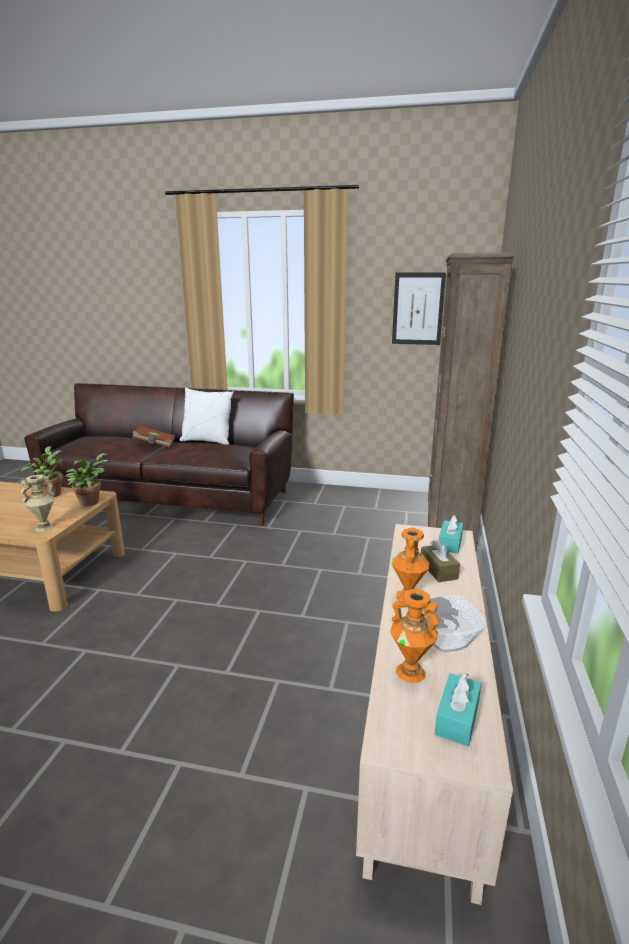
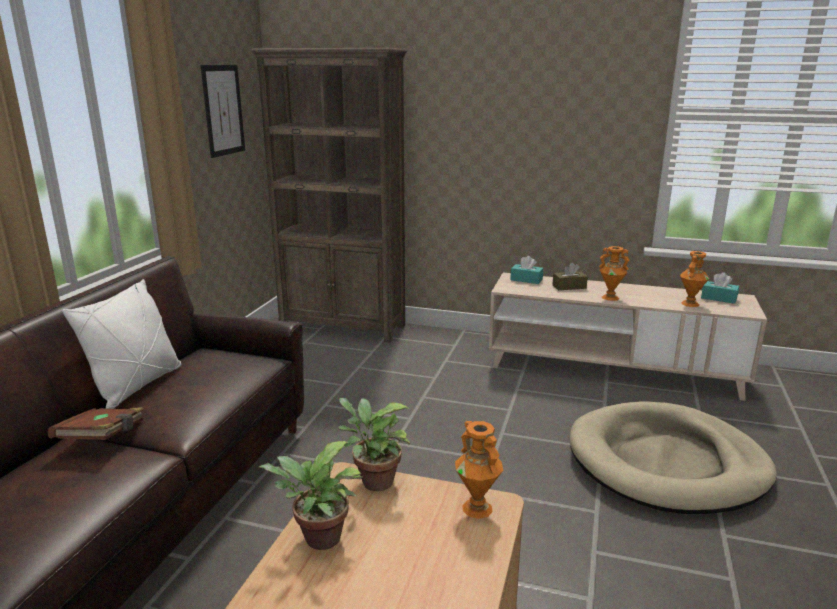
camera: 85 degrees left, 0 degrees up
(44, 528) = (478, 508): beige vase -> orange vase
(192, 721) = (666, 463): none -> beige dog bed
(447, 639) = (652, 293): bowl -> none

